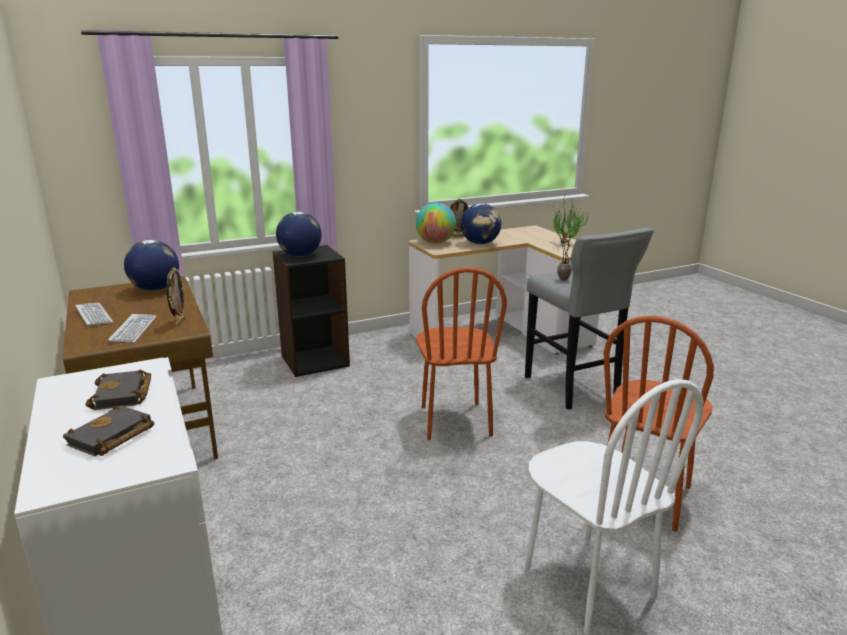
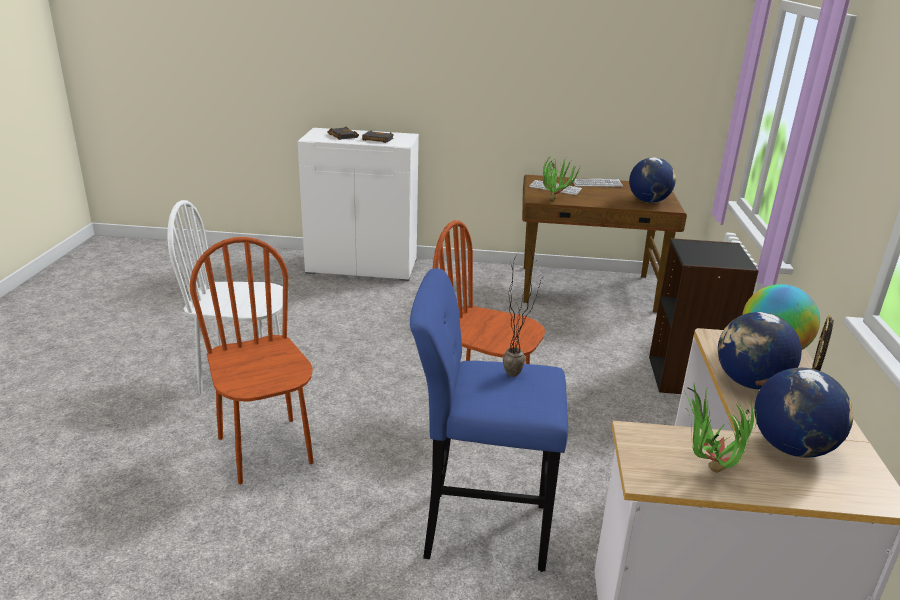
camera: 120 degrees right, 5 degrees up
(179, 323) = (555, 198): picture frame -> potted plant
(300, 255) = (708, 249): globe -> globe (791, 447)
(573, 389) = (478, 528): grey stool -> blue stool

